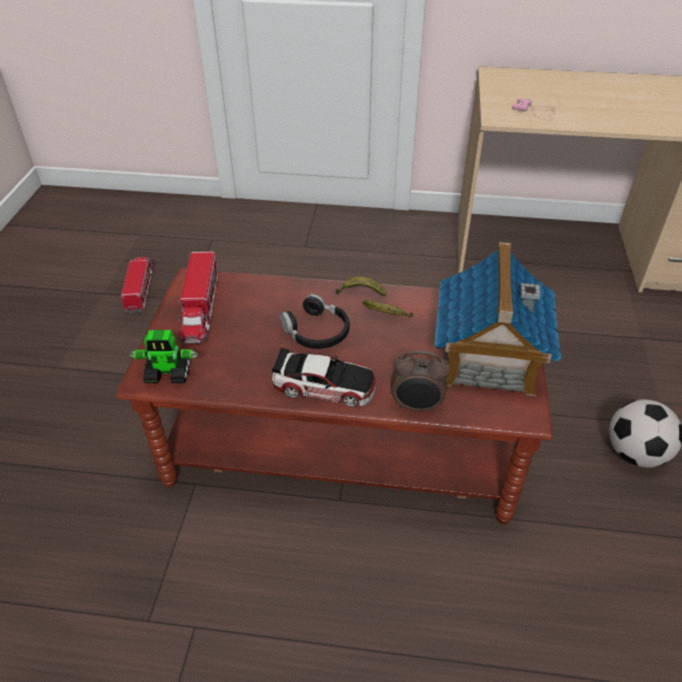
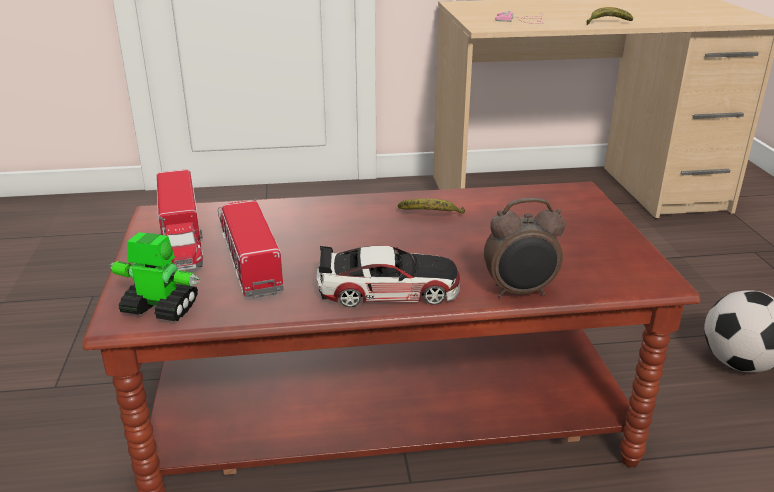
camera: 15 degrees left, 15 degrees down
(140, 288) = (56, 290): toy truck -> toy truck (249, 258)
(168, 374) = (159, 308): toy robot -> toy robot turned 150 degrees counterclockwise
(317, 331) = (351, 240): black headphones -> none
(361, 292) = (389, 200): banana -> banana (607, 23)
(487, 359) = (577, 238): toy house -> none

